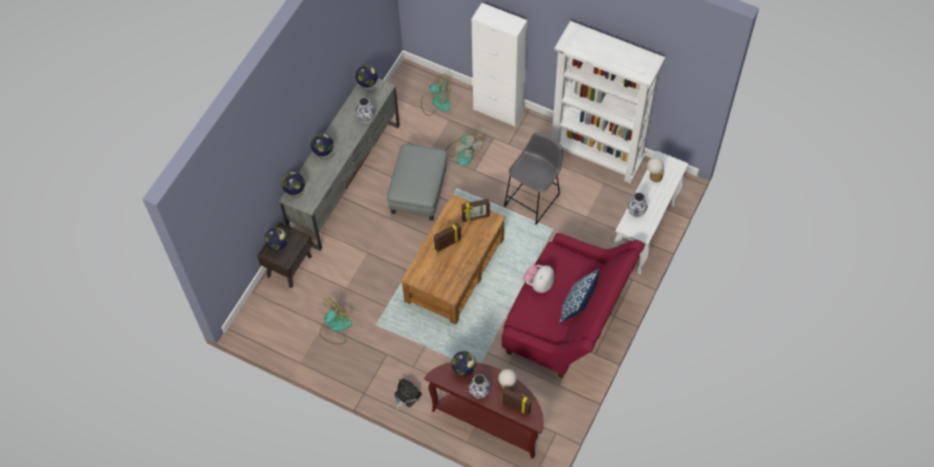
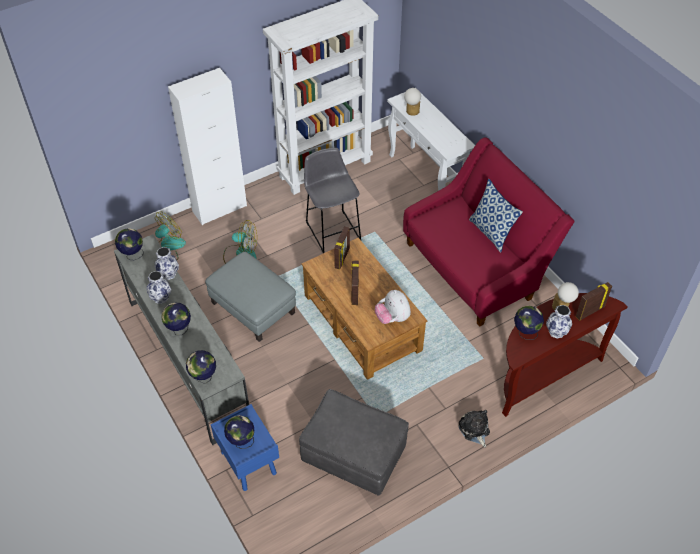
camera: 60 degrees left, 10 degrees down
(289, 266) = (248, 462): brown nightstand -> blue nightstand
(335, 327) = (353, 455): fan -> grey ottoman
(539, 284) = (449, 247): plush toy -> plush toy (392, 318)
(636, 212) = (438, 138): vase -> vase (161, 298)

